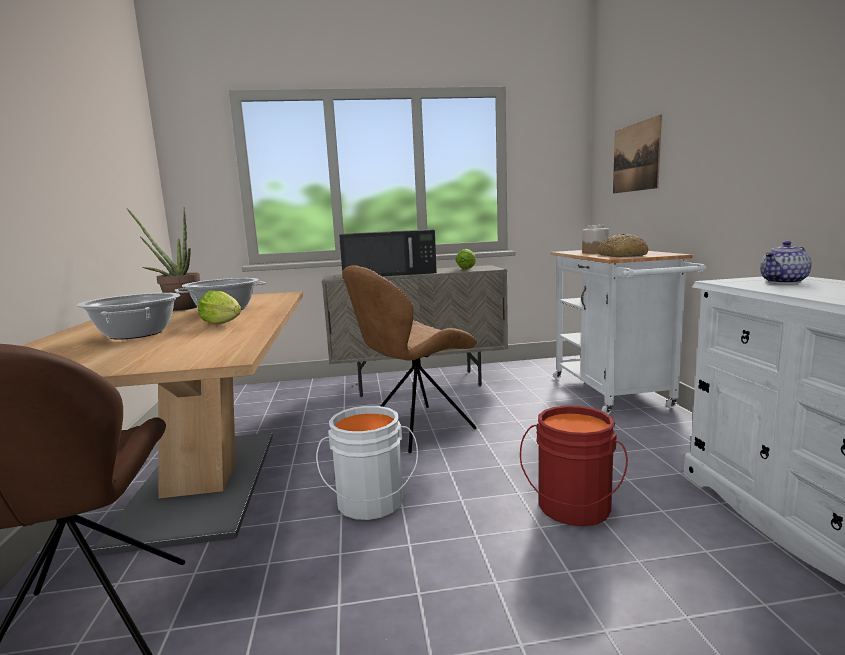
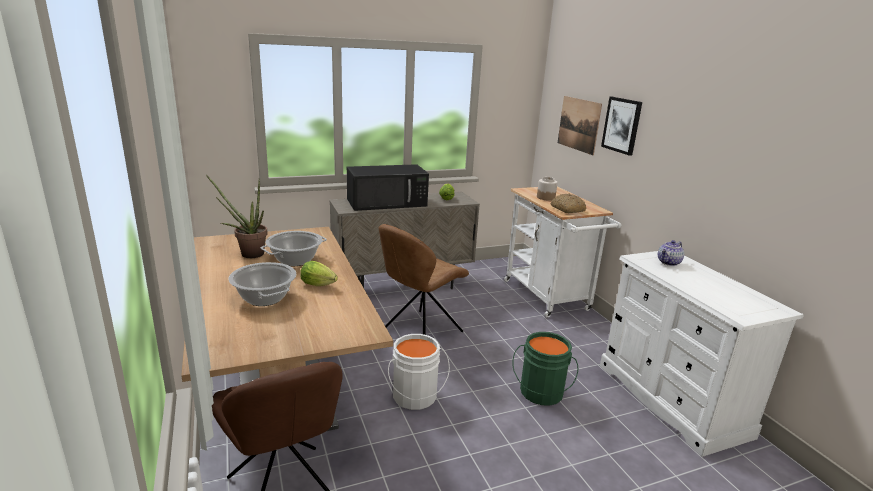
camera: 15 degrees left, 10 degrees up
(572, 508) = (540, 393): red bucket -> green bucket
(691, 128) = (622, 125): none -> picture

